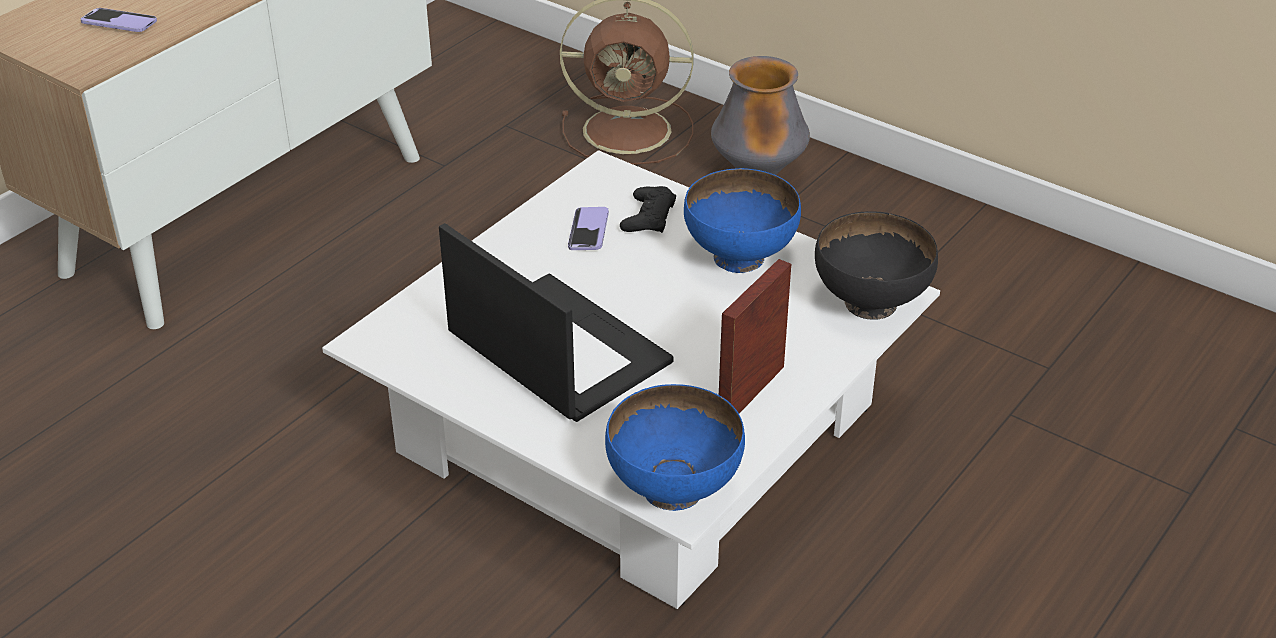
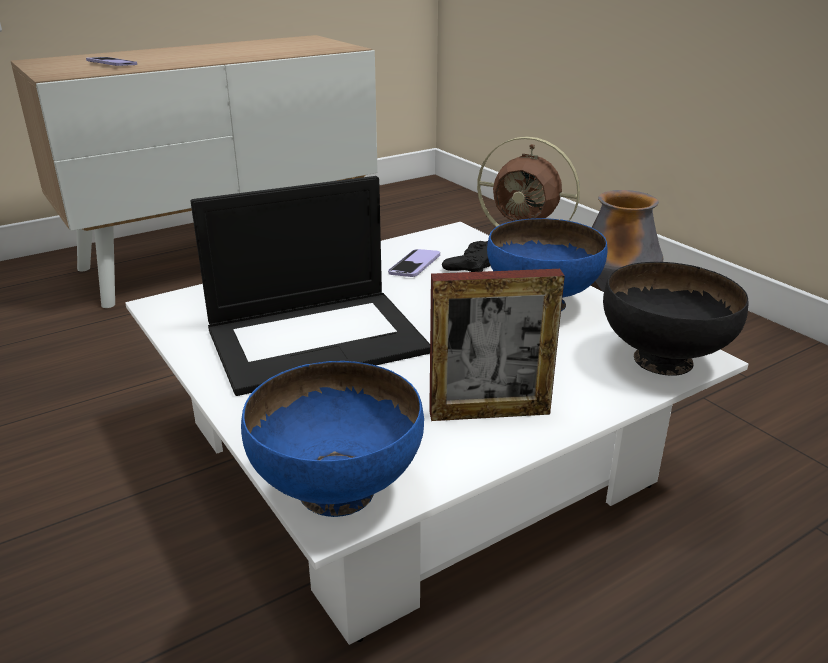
camera: 20 degrees right, 10 degrees down
(555, 348) = (318, 339): laptop -> laptop turned 90 degrees clockwise
(751, 392) = (489, 413): picture frame -> picture frame turned 150 degrees counterclockwise

